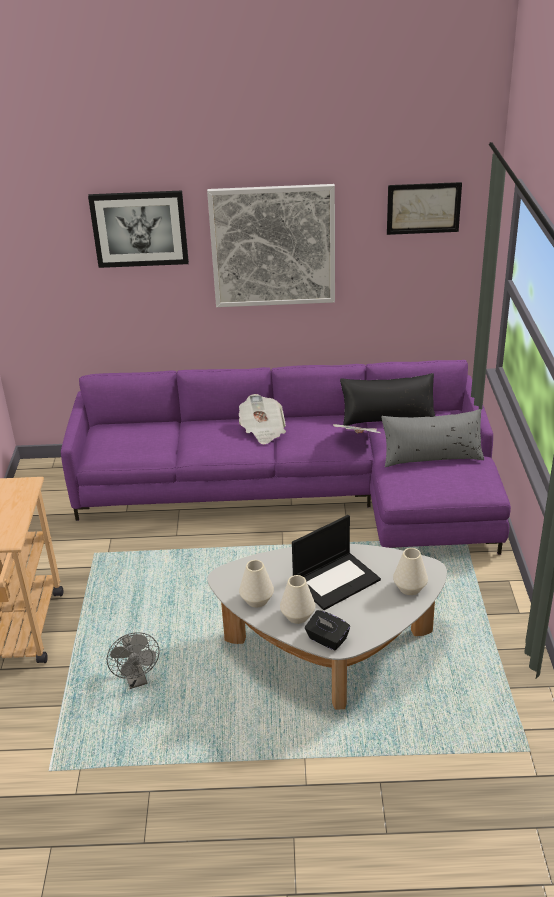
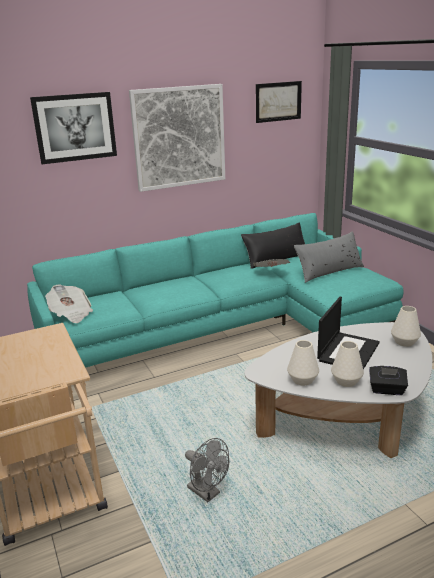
camera: 25 degrees left, 10 degrees down
(262, 430) = (196, 281): newspaper -> newspaper (71, 314)
(301, 490) = (227, 327): purple sofa -> turquoise sofa

